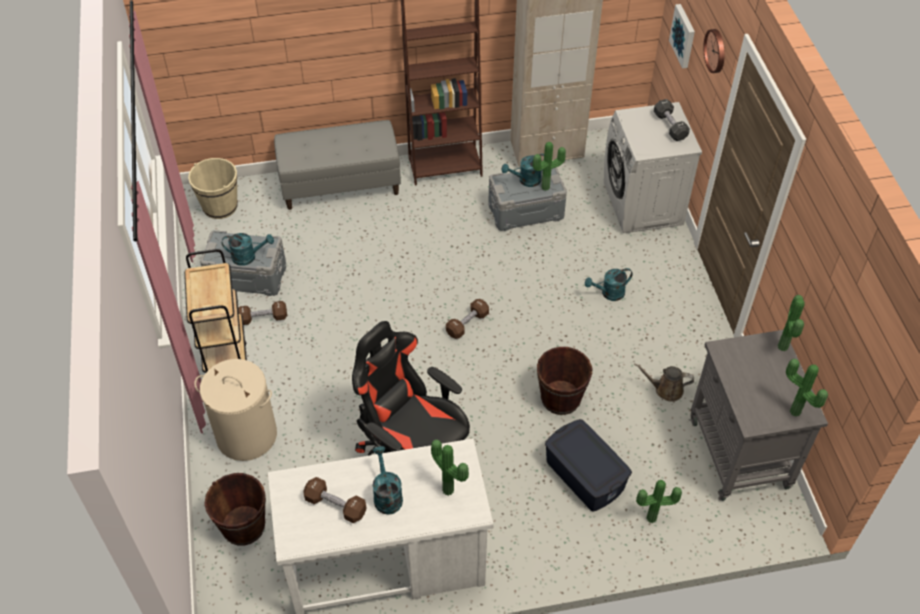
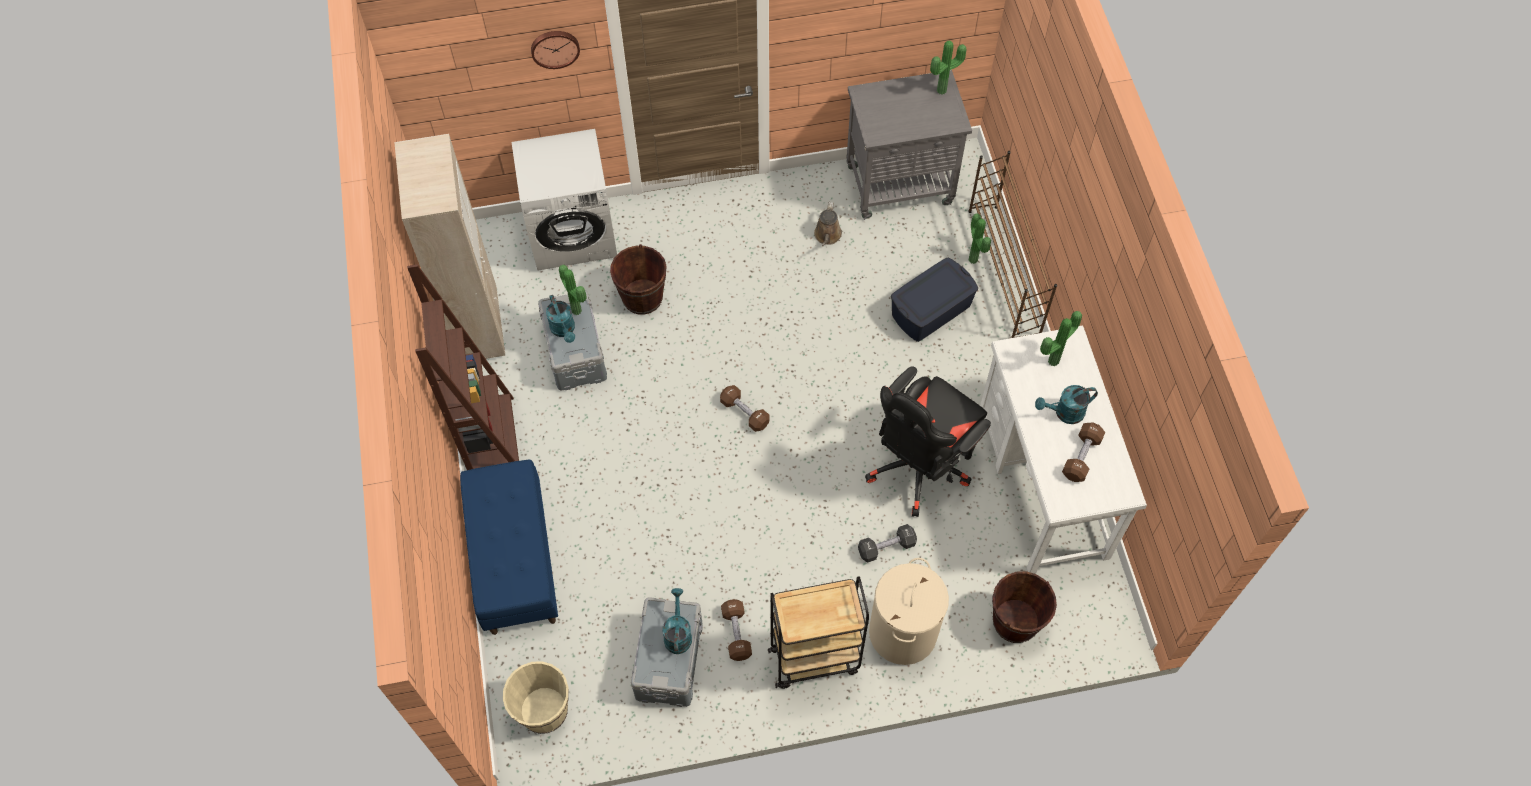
camera: 90 degrees left, 10 degrees up
(341, 184) = (514, 560): grey bench -> blue bench
(560, 398) = (841, 327): brown bucket -> brown bucket (642, 297)
(609, 293) = (703, 276): turquoise watering can -> none
(637, 547) = (1003, 273): none -> brown shoe rack
(670, 126) = (552, 153): black dumbbell -> black dumbbell (886, 547)
(684, 35) = (472, 95): picture -> none
(785, 347) = (869, 88): potted plant -> none

